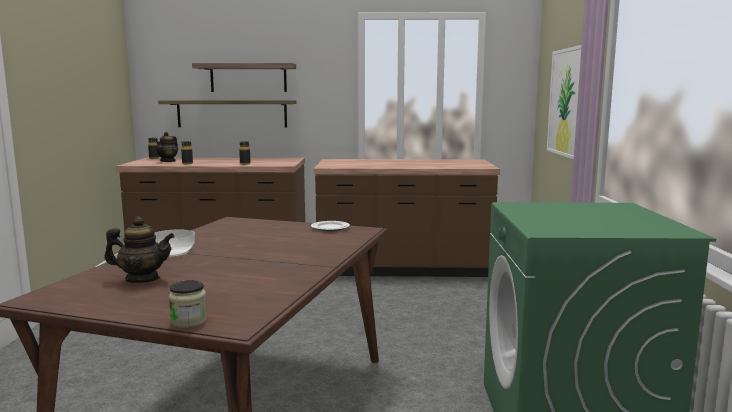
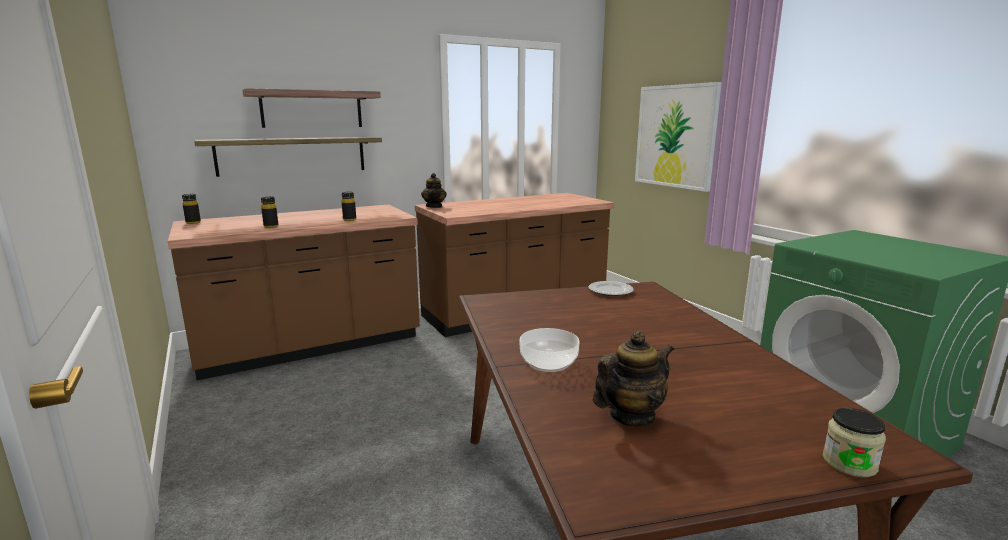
camera: 30 degrees left, 5 degrees up
(168, 161) = (229, 225): teapot -> teapot (434, 206)

